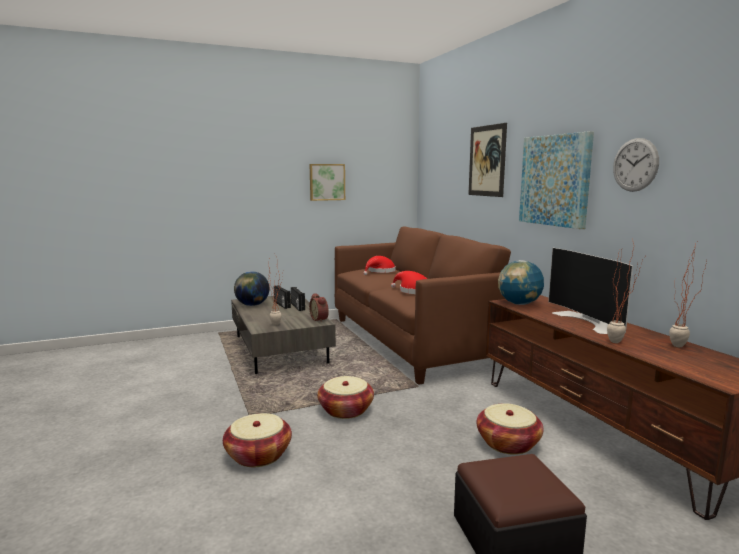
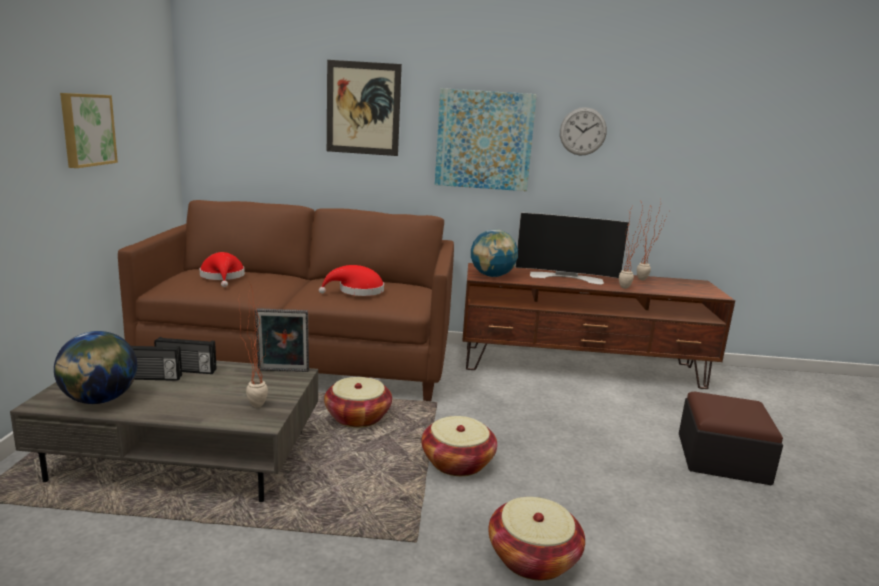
camera: 65 degrees left, 5 degrees up
(320, 319) = (283, 371): alarm clock -> picture frame
(508, 443) = (585, 407): basket -> basket (358, 417)

